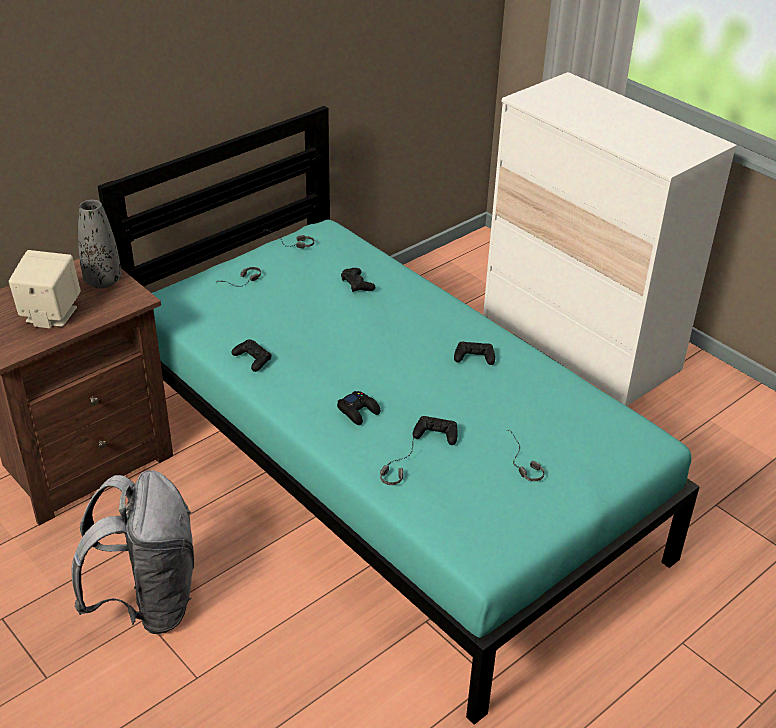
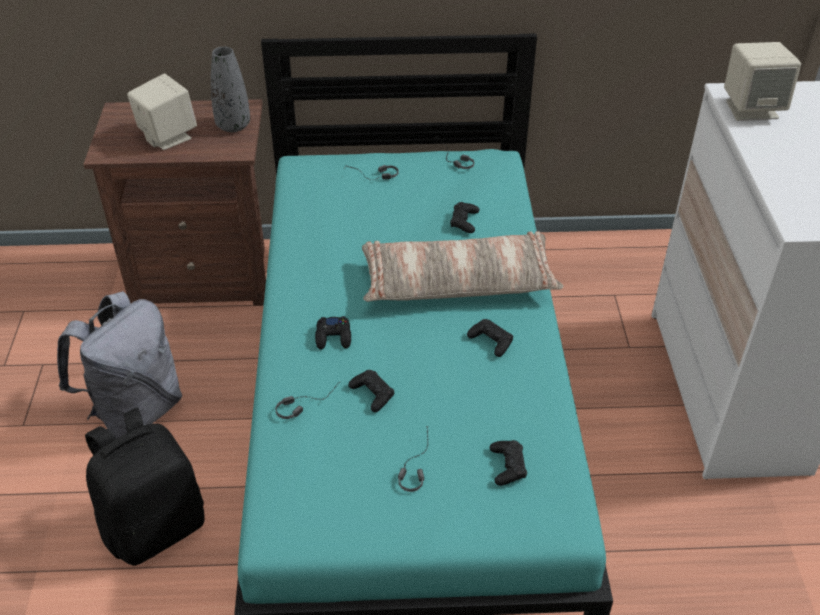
camera: 40 degrees right, 5 degrees up
(252, 359) = (306, 247): black game controller -> black game controller (507, 466)
(274, 675) = (155, 526): none -> black backpack
(403, 329) = (458, 282): none -> pillow
(551, 104) = (751, 109): none -> beige speaker

